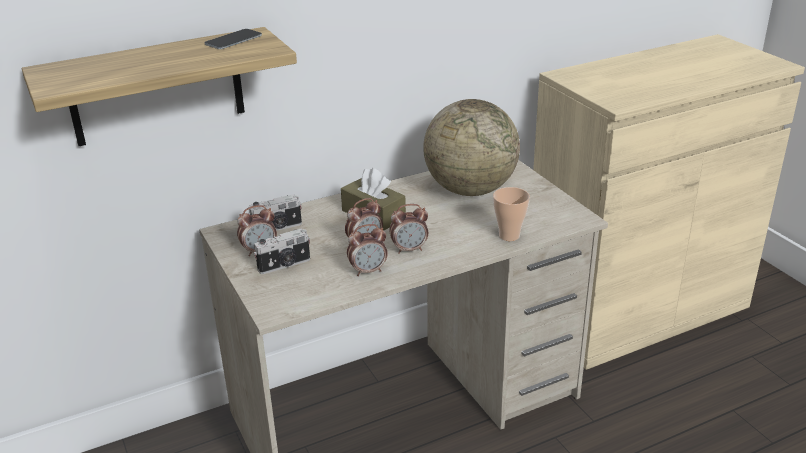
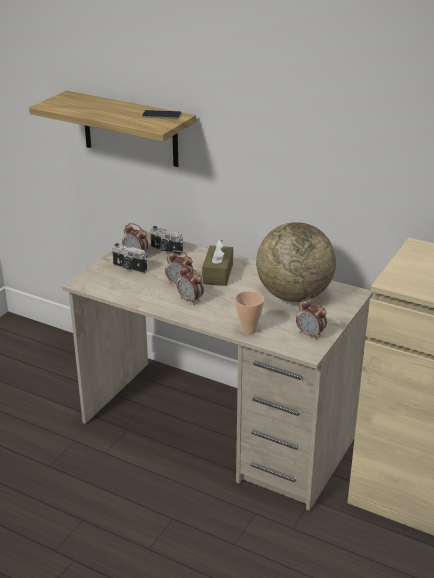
camera: 55 degrees right, 0 degrees up
(368, 271) = (151, 295): alarm clock -> alarm clock (310, 334)

